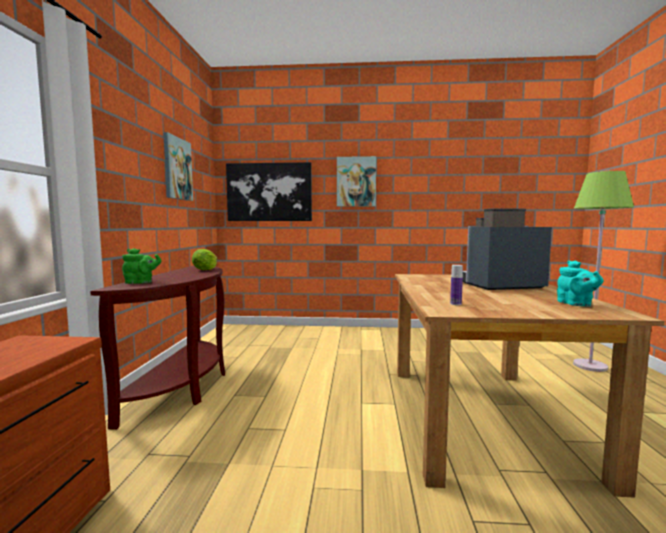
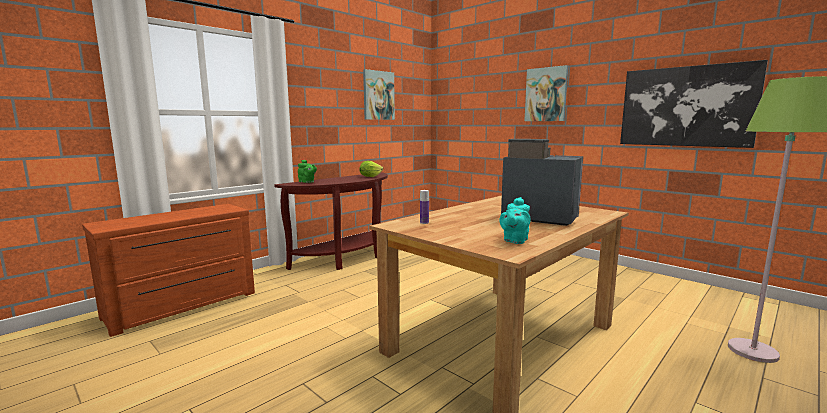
camera: 40 degrees right, 5 degrees up
(269, 192) = (469, 108): picture -> picture (686, 106)

